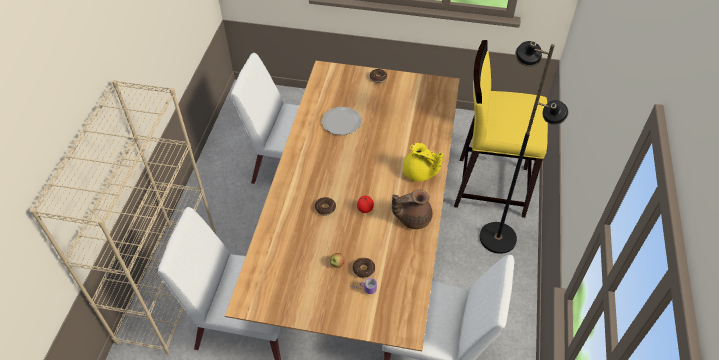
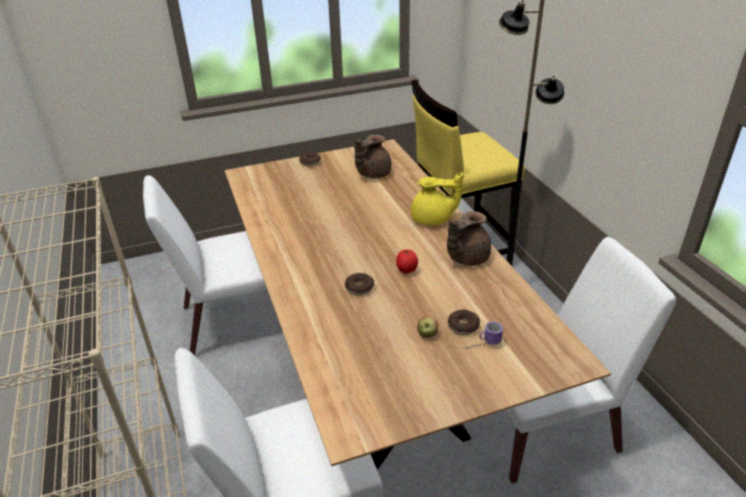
camera: 30 degrees left, 15 degrees down
(342, 122) = (304, 208): plate -> none
(413, 110) = (372, 174): none -> brown teapot

